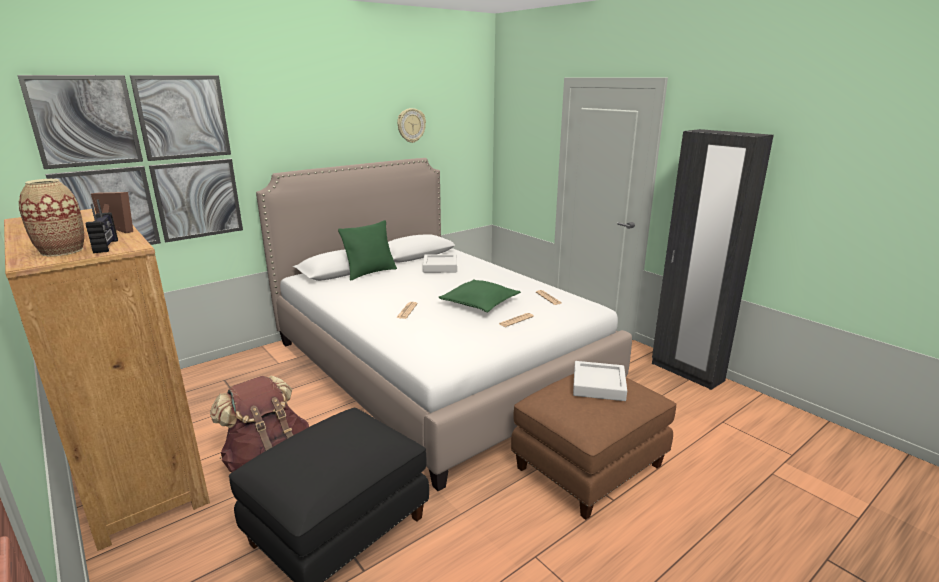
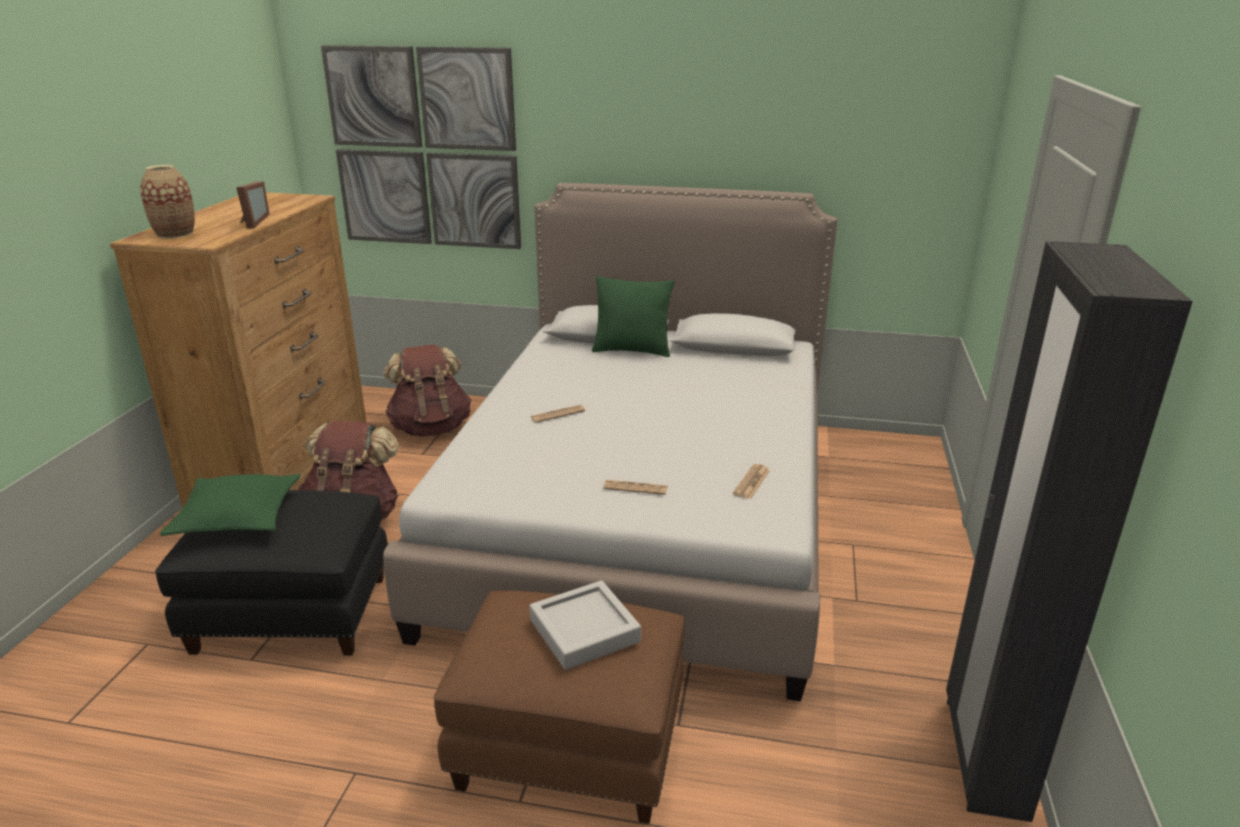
camera: 50 degrees right, 5 degrees up
(107, 246) = (200, 238): radio -> none
(218, 390) = (431, 428): none -> brown backpack
(411, 125) = (800, 136): wall clock -> none
(440, 267) = (724, 375): grey tray -> none
(480, 303) = (652, 445): green pillow -> green pillow (237, 517)

